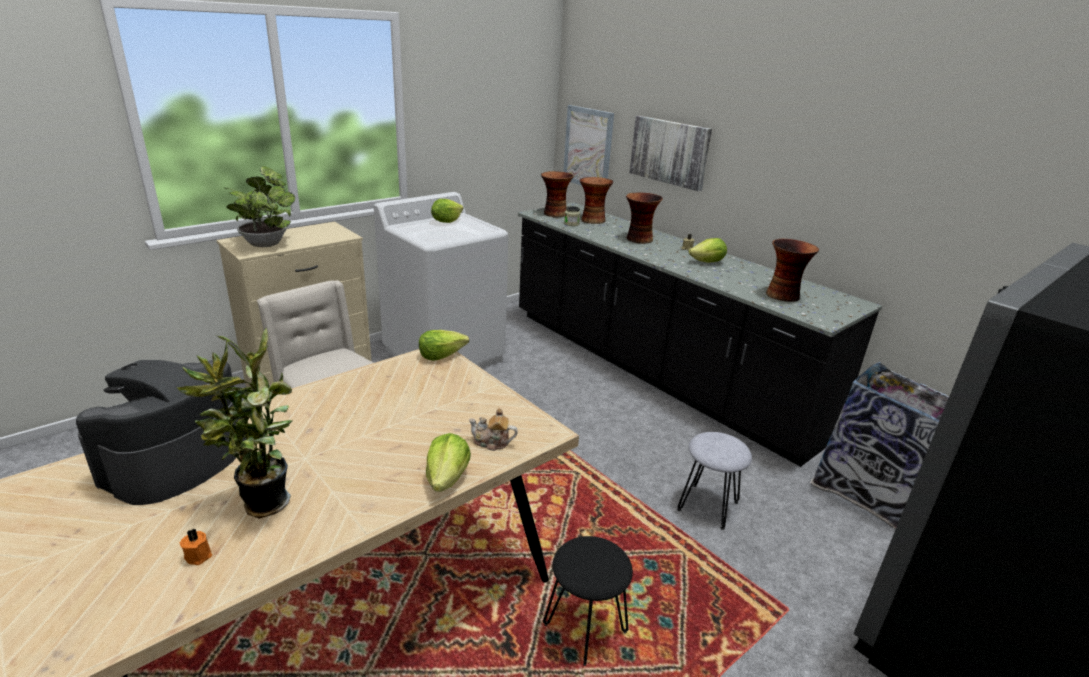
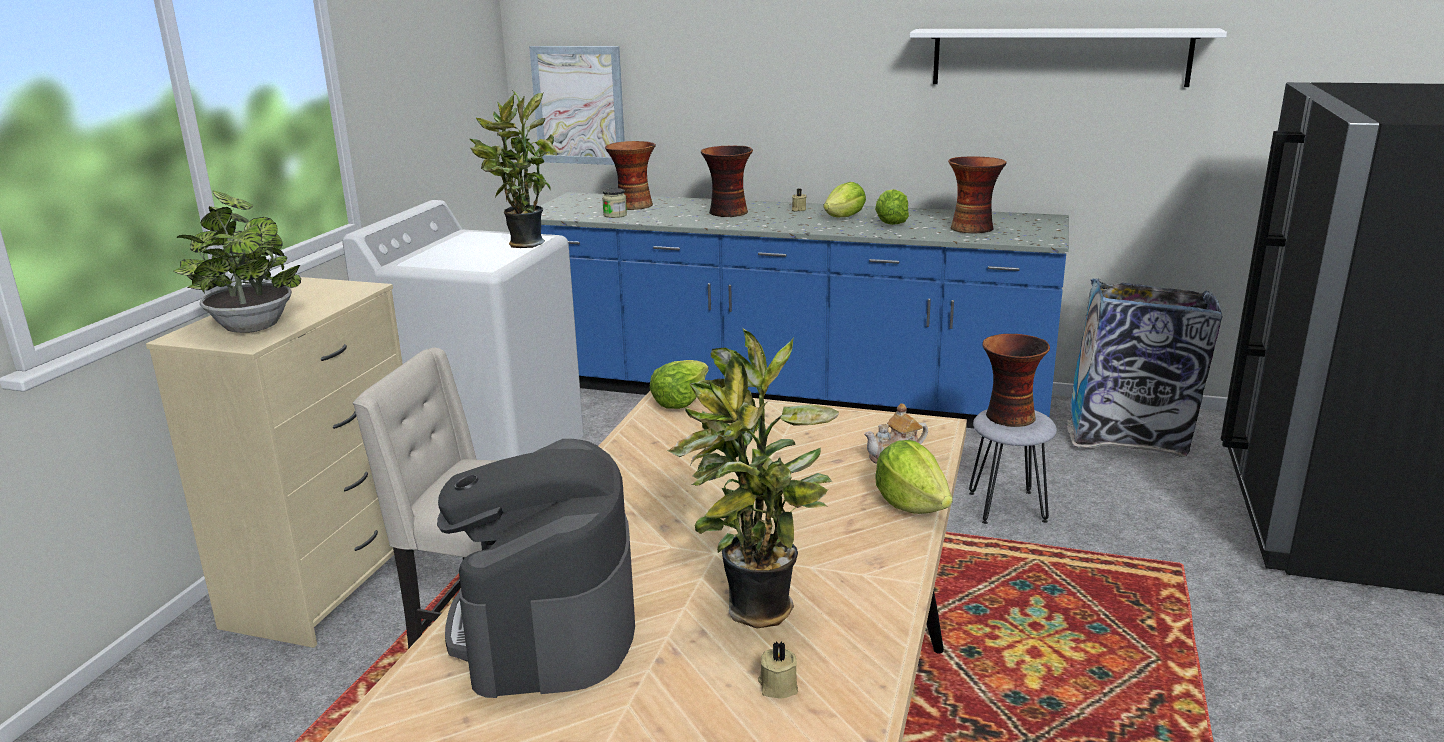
camera: 30 degrees left, 5 degrees down
(199, 555) = (777, 686): orange candle -> beige candle
(446, 221) = (459, 243): lettuce -> lettuce (891, 223)
(474, 230) = (522, 244): none -> potted plant
(554, 213) = (569, 209): vase -> vase (1009, 417)
(585, 629) = (1035, 674): black stool -> none
(653, 371) = (786, 395): black counter -> blue counter
(669, 152) = (727, 85): picture -> none
(903, 176) = (1059, 57): none -> white shelf

